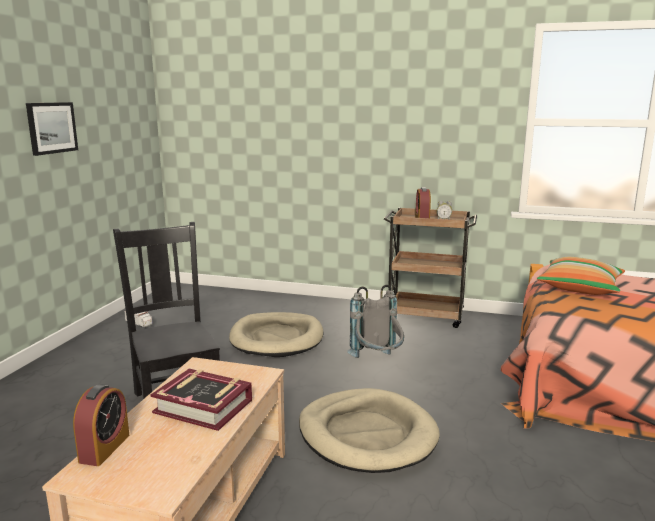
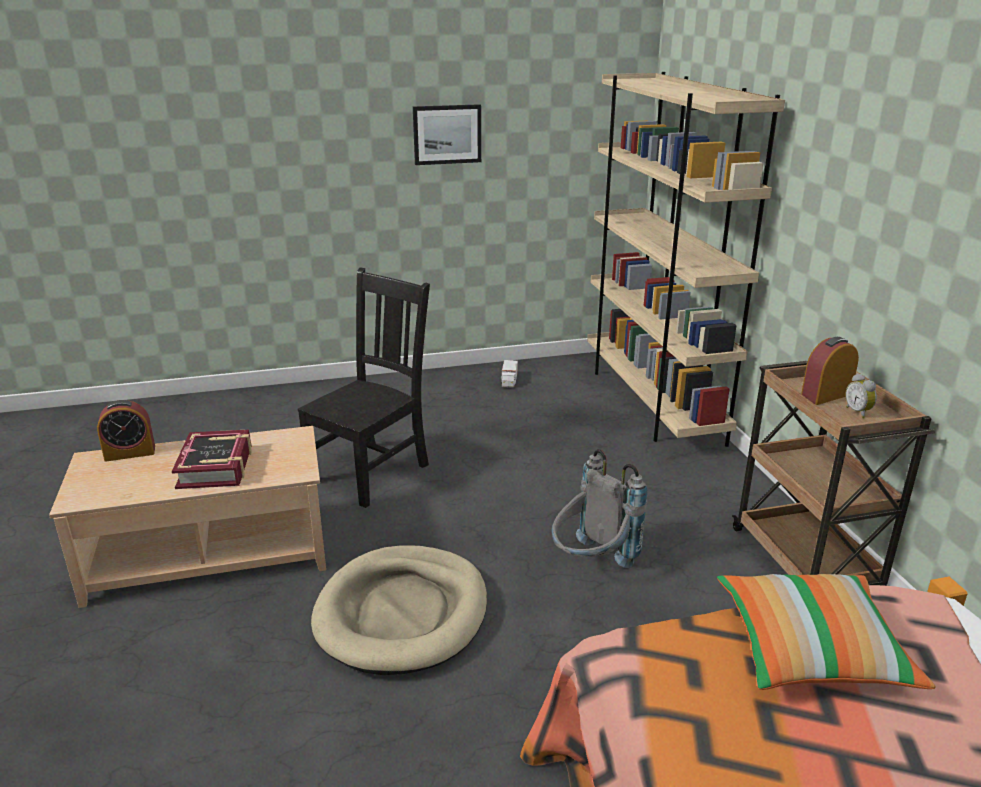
camera: 60 degrees right, 10 degrees up
(239, 297) = (652, 401): none -> beige bookcase
(277, 338) = (571, 469): beige dog bed -> none

